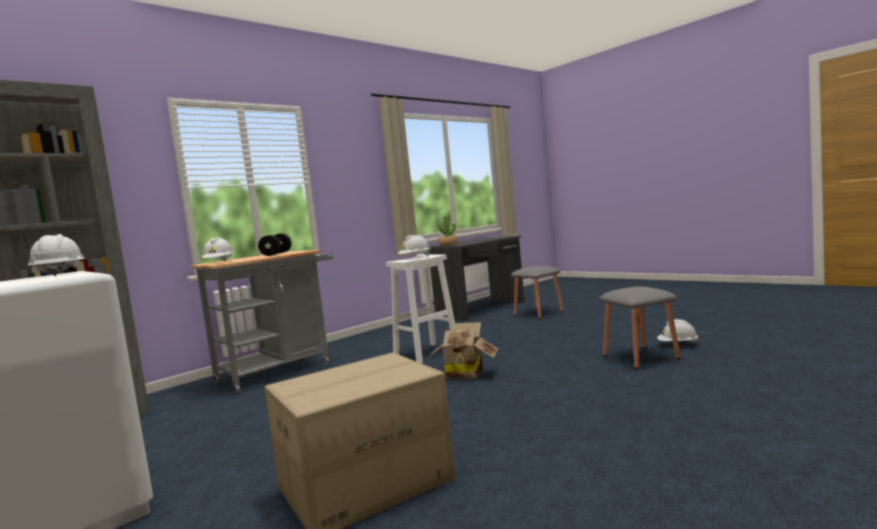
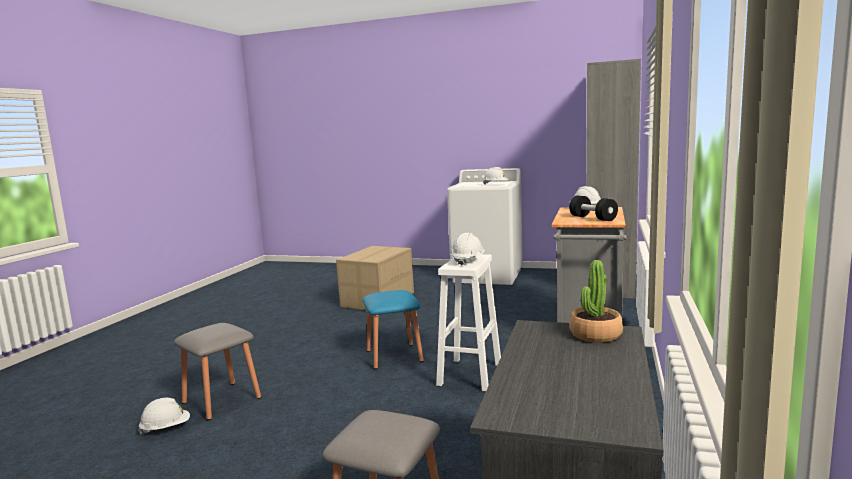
camera: 150 degrees right, 5 degrees up
(464, 373) = (394, 356): cardboard box -> blue stool

